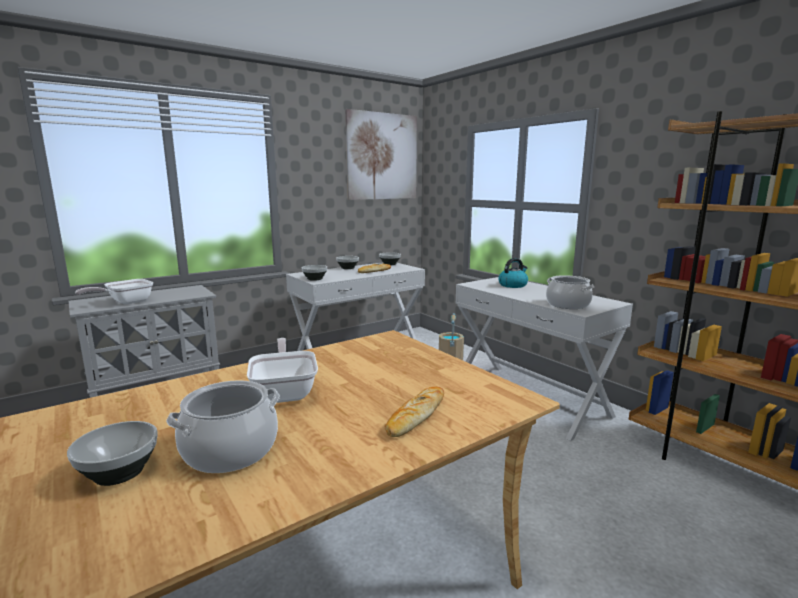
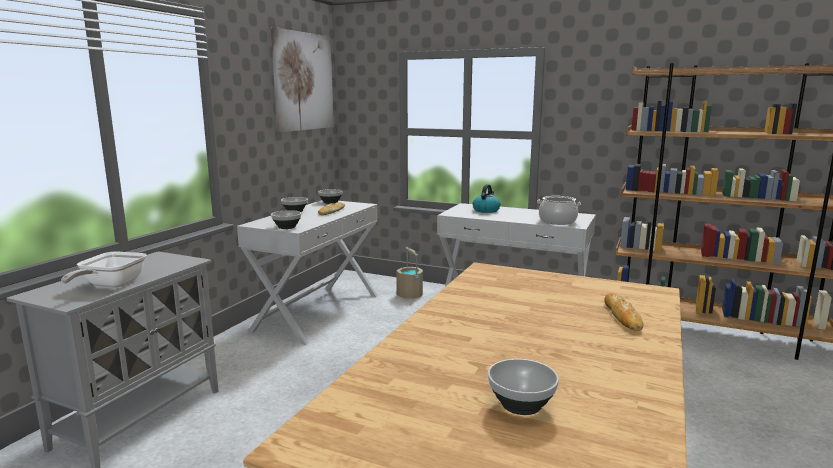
camera: 30 degrees left, 0 degrees up
(230, 450) = (559, 368): cooking pot -> none
(285, 391) = (502, 323): frying pan -> none

